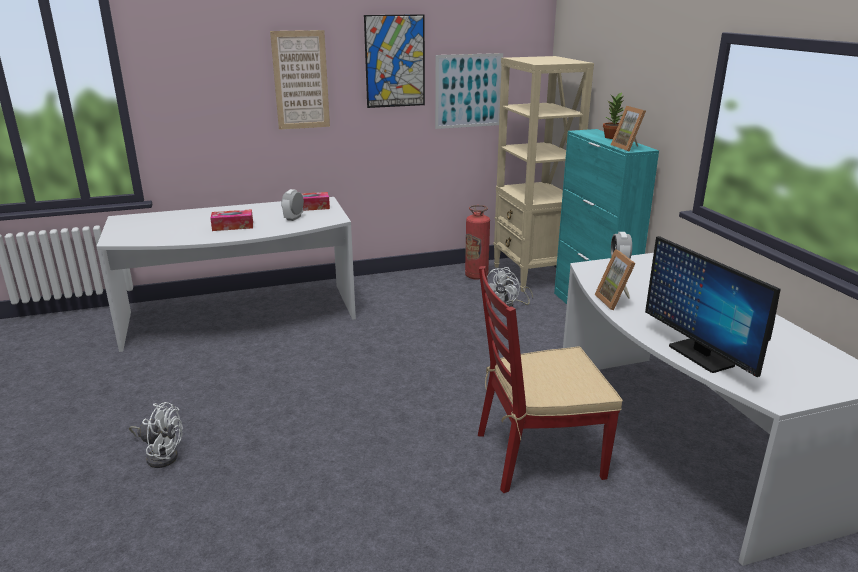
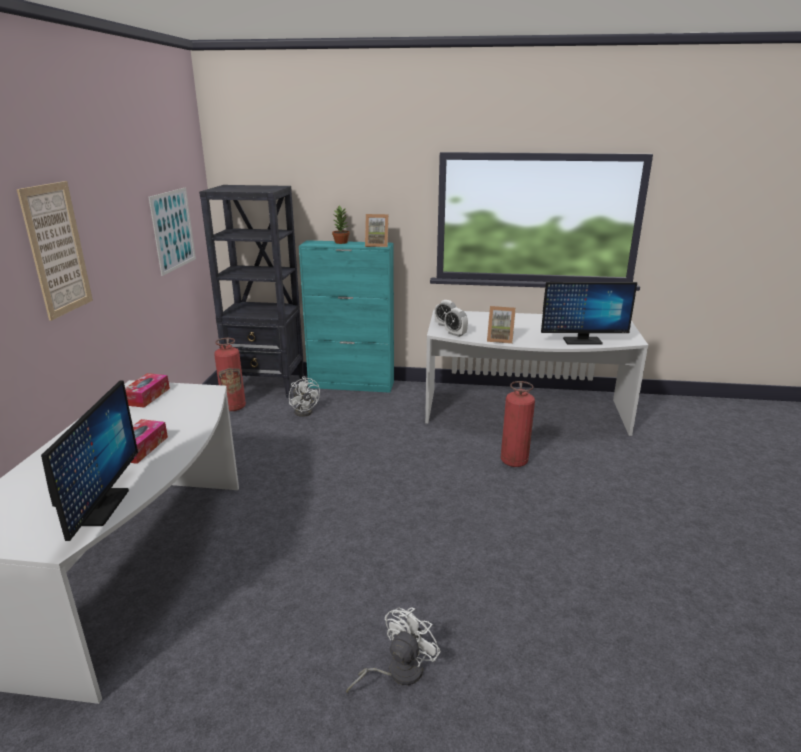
camera: 65 degrees left, 0 degrees up
(155, 238) = (101, 507): none -> monitor
(294, 218) = (170, 410): alarm clock -> alarm clock (455, 334)
(395, 61) = (124, 209): picture -> none
(531, 276) = (267, 386): beige bookcase -> black bookcase
(537, 455) = (514, 461): red chair -> fire extinguisher

